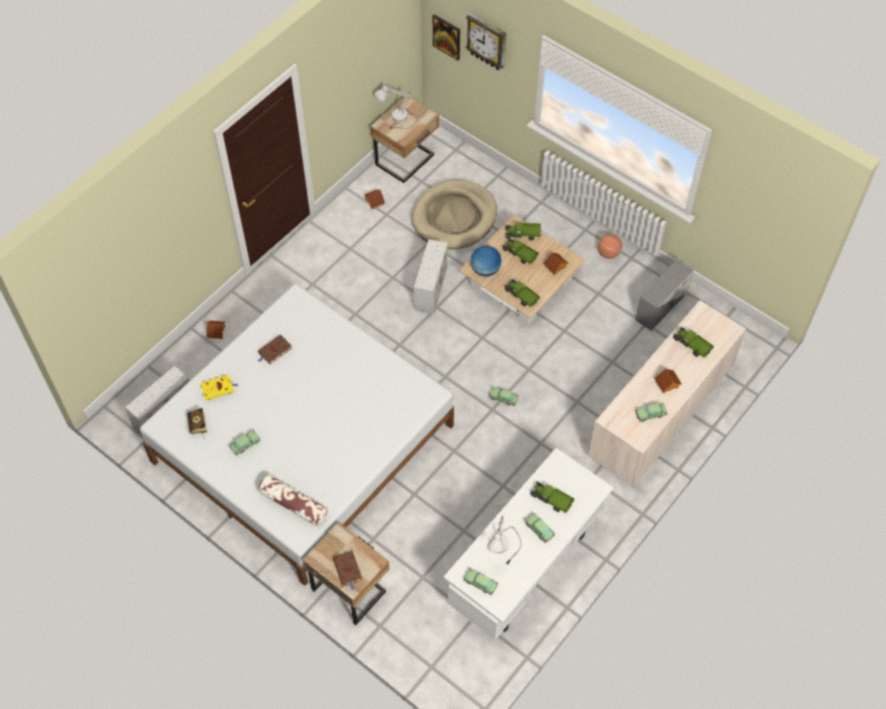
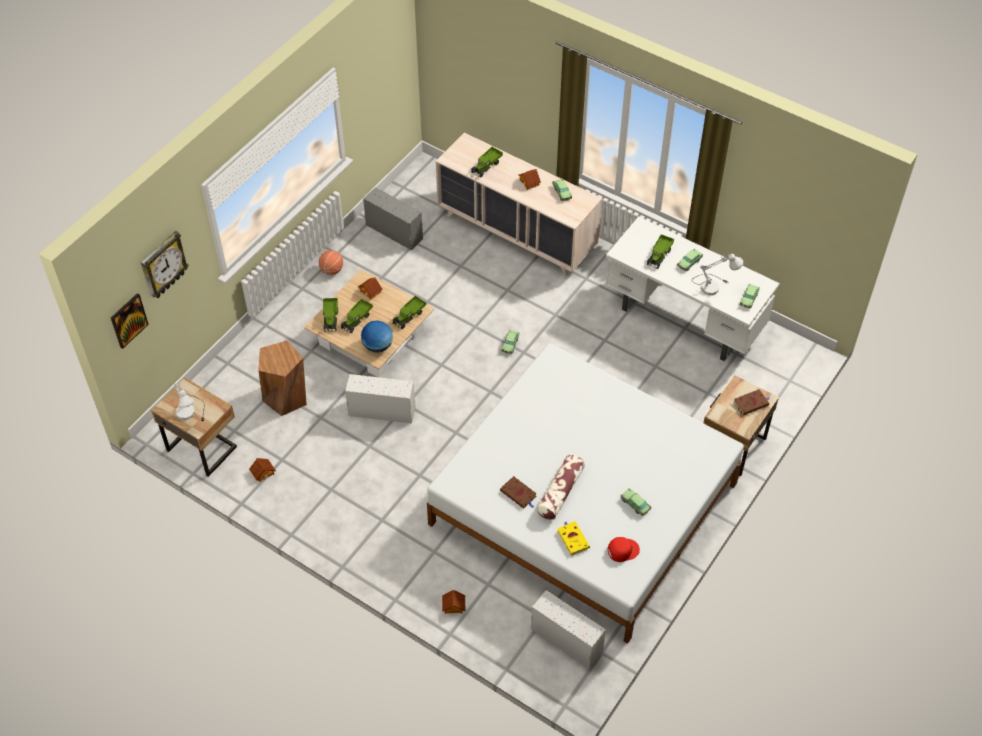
camera: 95 degrees left, 5 degrees down
(198, 427) = (622, 550): book -> red cap
(293, 504) = (693, 455): pillow -> pillow (560, 492)
(454, 217) = (286, 397): beige dog bed -> brown stool

